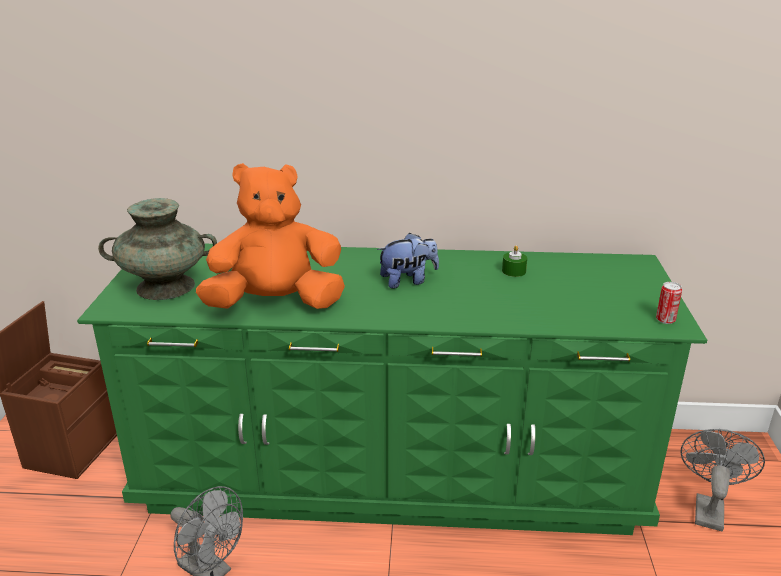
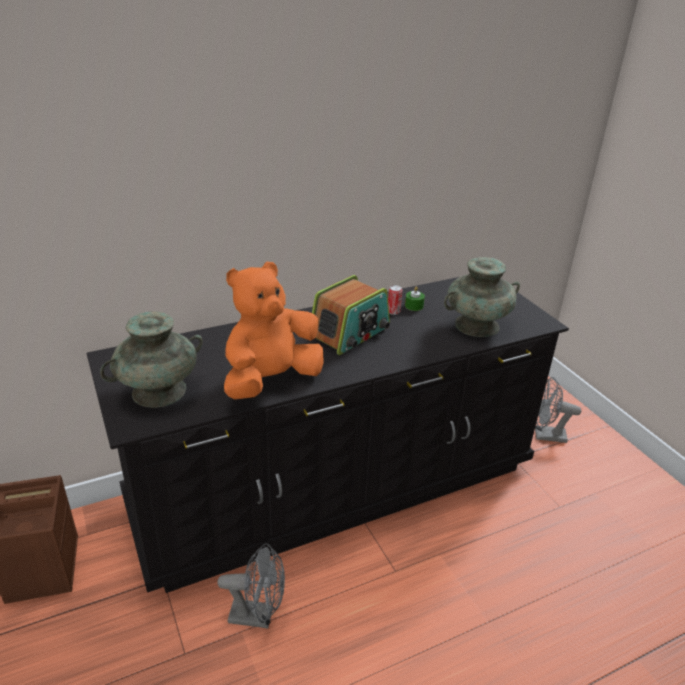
camera: 30 degrees left, 5 degrees up
(390, 472) = (335, 484): green dresser -> black dresser
(408, 281) = (350, 333): plush toy -> radio
(574, 307) = (477, 325): none -> turquoise vase
(665, 320) = (536, 320): can -> can (393, 312)
(708, 508) = (544, 435): grey fan -> grey fan turned 75 degrees counterclockwise

